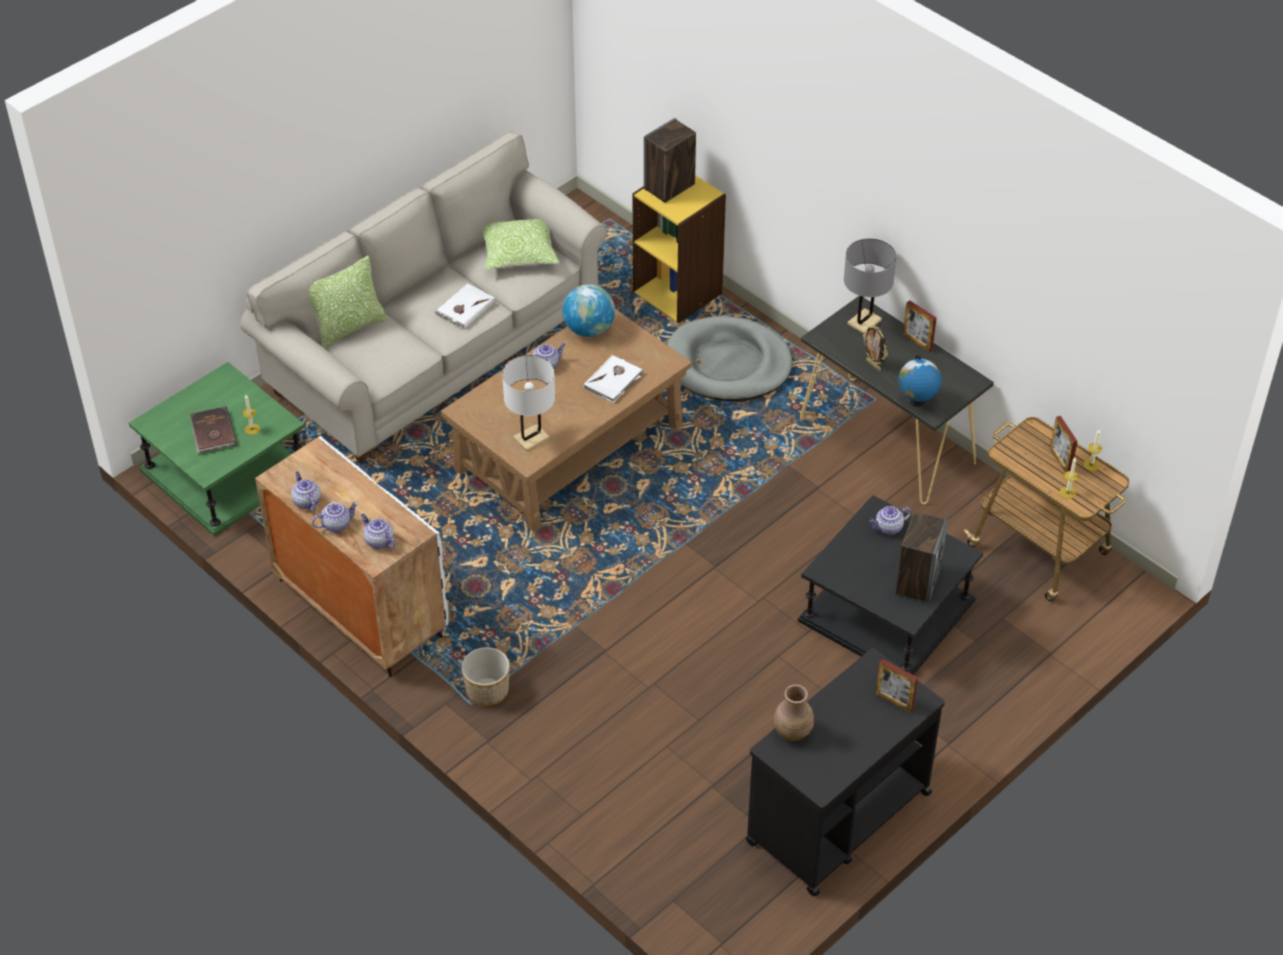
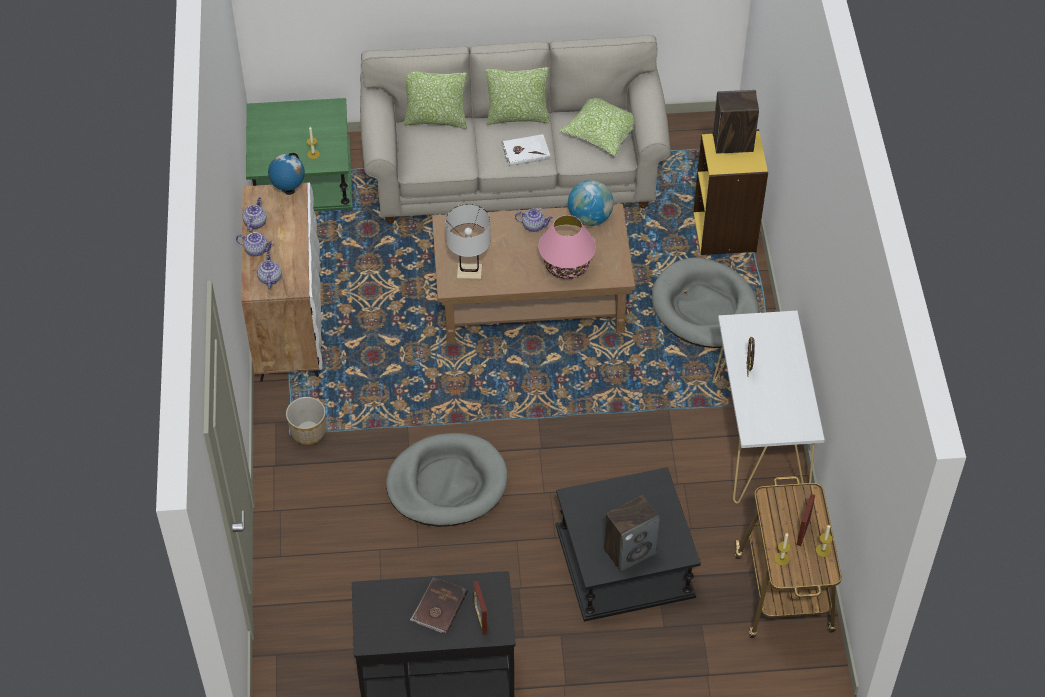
camera: 40 degrees right, 5 degrees up
(212, 432) = (288, 141): brown book -> brown book (439, 607)
(424, 283) = (517, 117): none -> pillow
(614, 381) = (567, 266): white book -> pink table lamp
(665, 650) = (447, 483): none -> grey dog bed
(793, 731) = (392, 590): brown vase -> none
(864, 322) = (777, 333): grey table lamp -> none
(887, 441) = (760, 438): black console table -> white console table
(888, 528) = (651, 499): teapot -> none
(916, 402) = (749, 417): globe -> globe (288, 190)
(917, 342) = (800, 373): picture frame -> none

